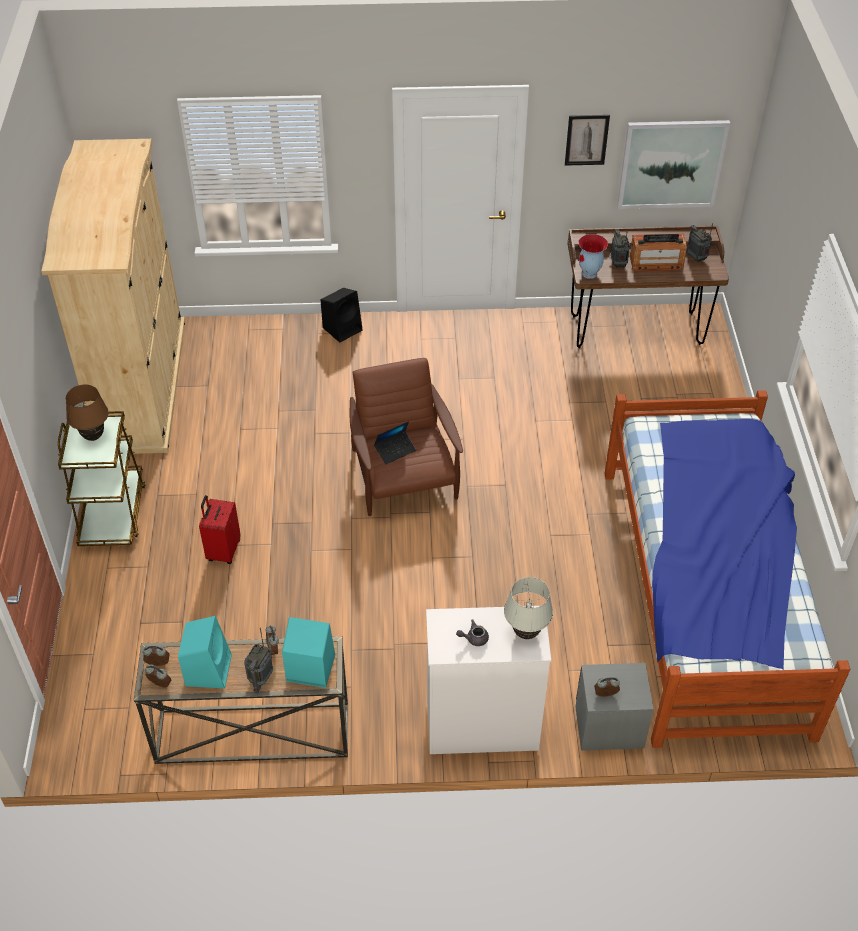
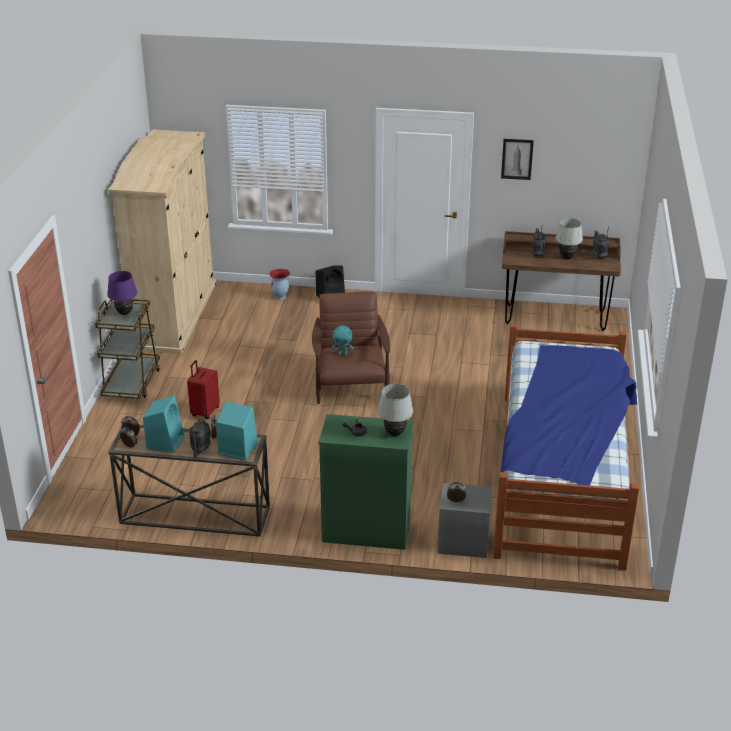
camera: 10 degrees right, 15 degrees down
(93, 436) = (125, 313): brown table lamp -> purple table lamp
(395, 450) = (342, 354): laptop -> turquoise plush toy
(481, 726) = (365, 530): white dresser -> green dresser
(590, 274) = (514, 259): vase -> vase (280, 297)
(656, 263) = (567, 257): radio -> white table lamp
(671, 164) = (581, 184): picture -> none

